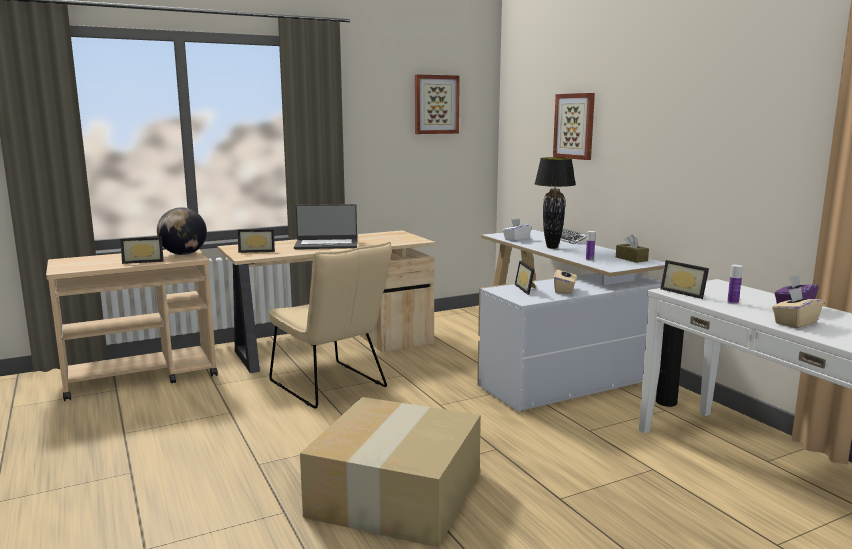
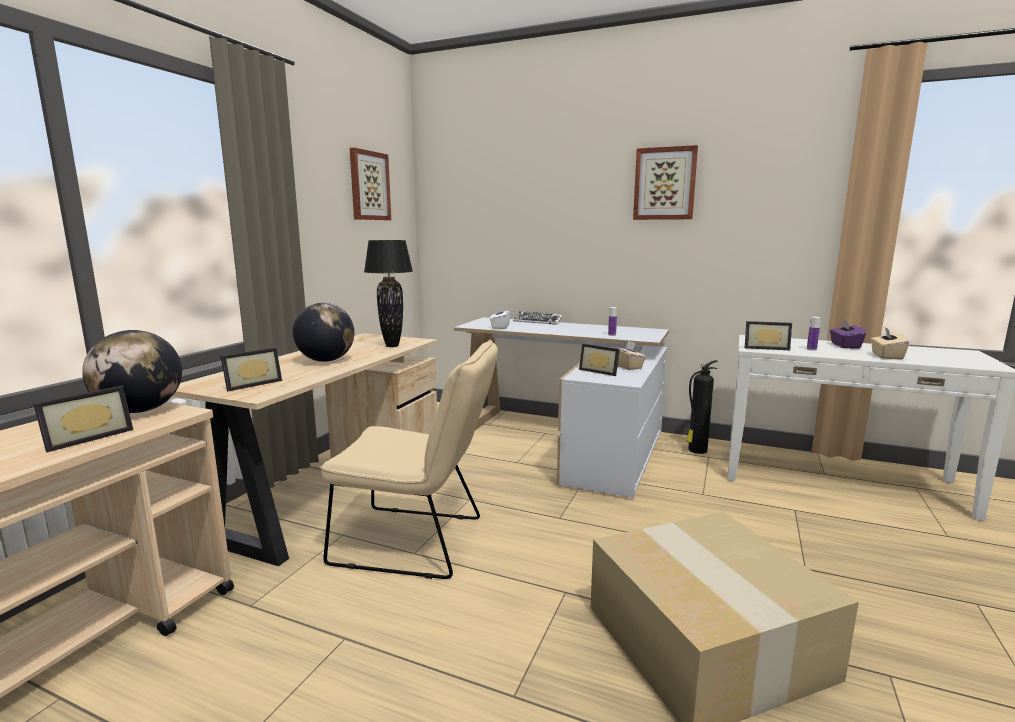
camera: 40 degrees left, 0 degrees up
(326, 245) = (326, 361): laptop -> globe
(552, 247) = (551, 329): black table lamp -> black table lamp (392, 346)
(575, 126) = (533, 210): picture -> picture (664, 184)
(631, 259) = (635, 330): brown tissue box -> none

